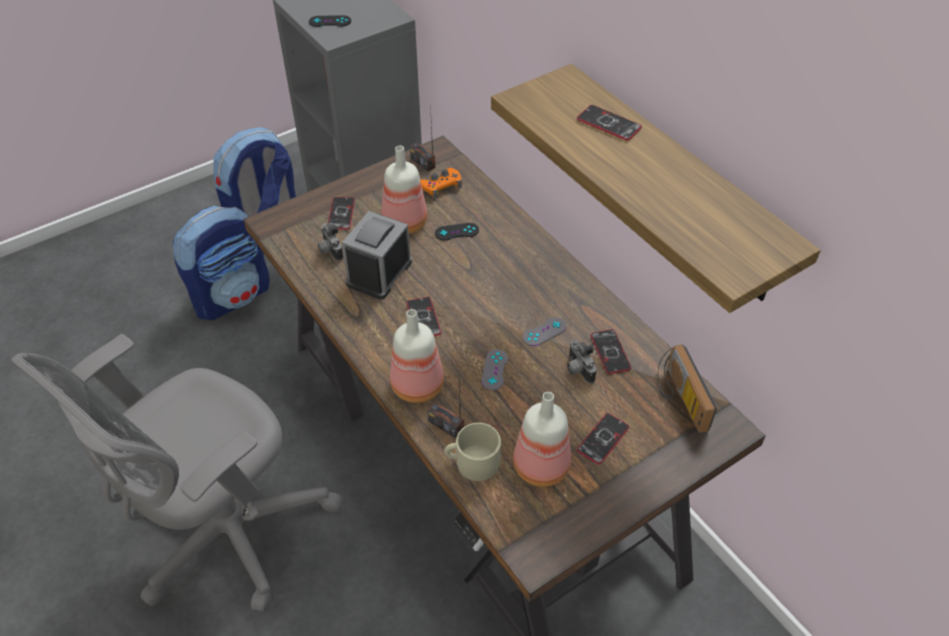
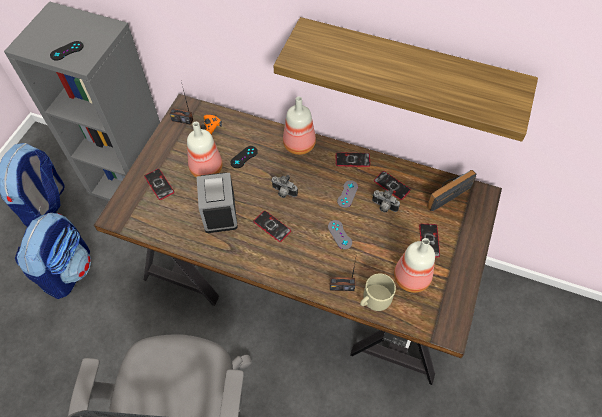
camera: 35 degrees left, 10 degrees up
(329, 250) = (174, 214): camera -> camera (283, 193)
(419, 386) = (306, 271): bottle -> bottle (300, 144)
(608, 124) = (361, 50): phone -> phone (352, 160)
(678, 398) = (446, 192): radio -> radio turned 105 degrees clockwise

